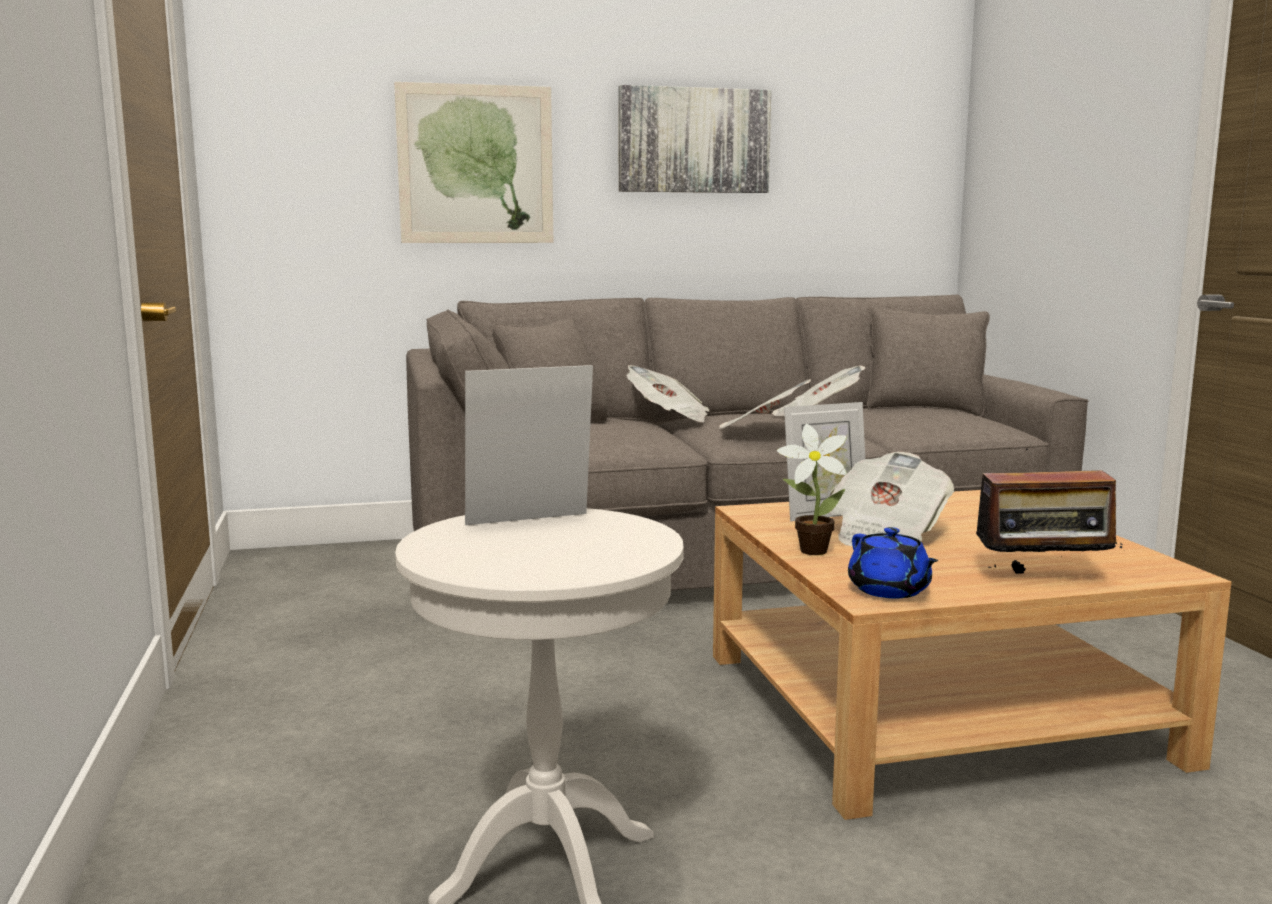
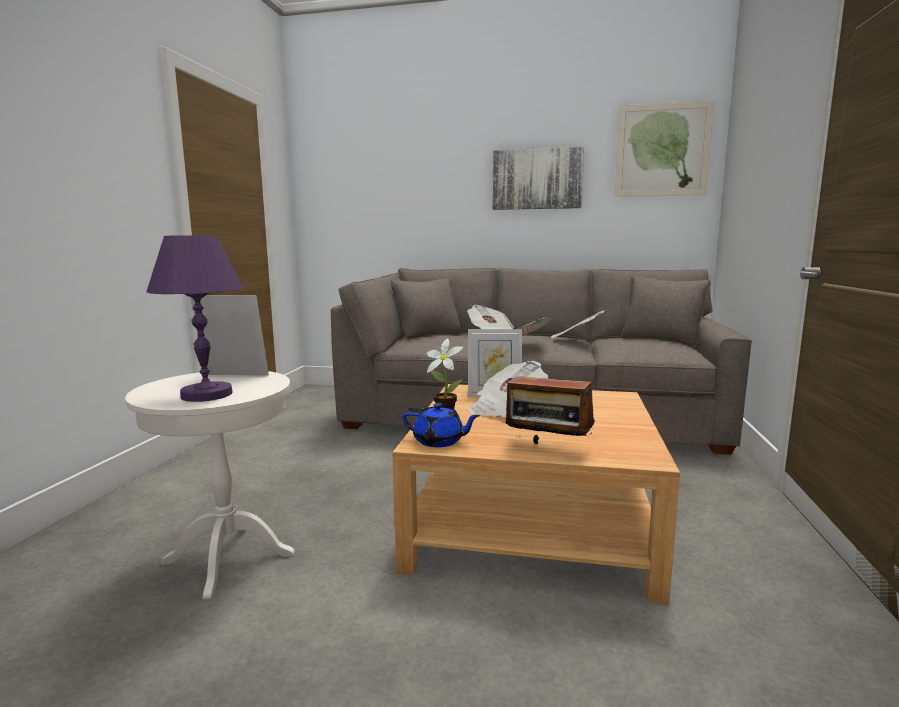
camera: 25 degrees right, 0 degrees up
(476, 164) = (417, 198): picture -> picture (662, 150)
(581, 556) = (206, 395): none -> purple table lamp
(889, 591) = (439, 441): blue teapot -> blue teapot turned 75 degrees counterclockwise

